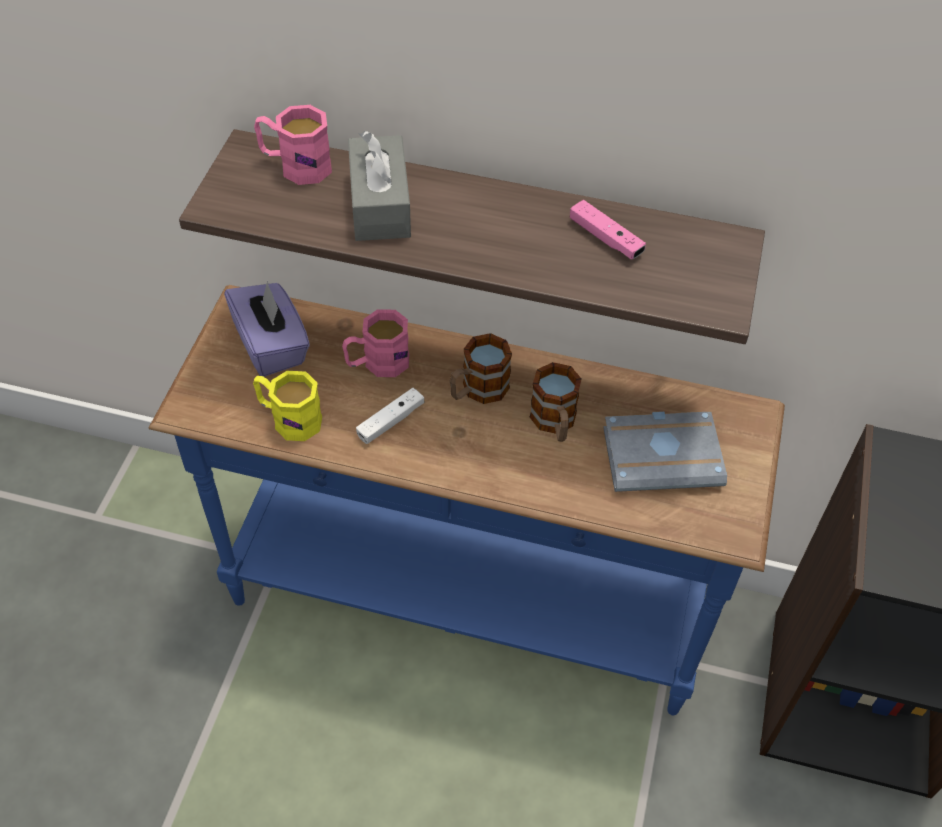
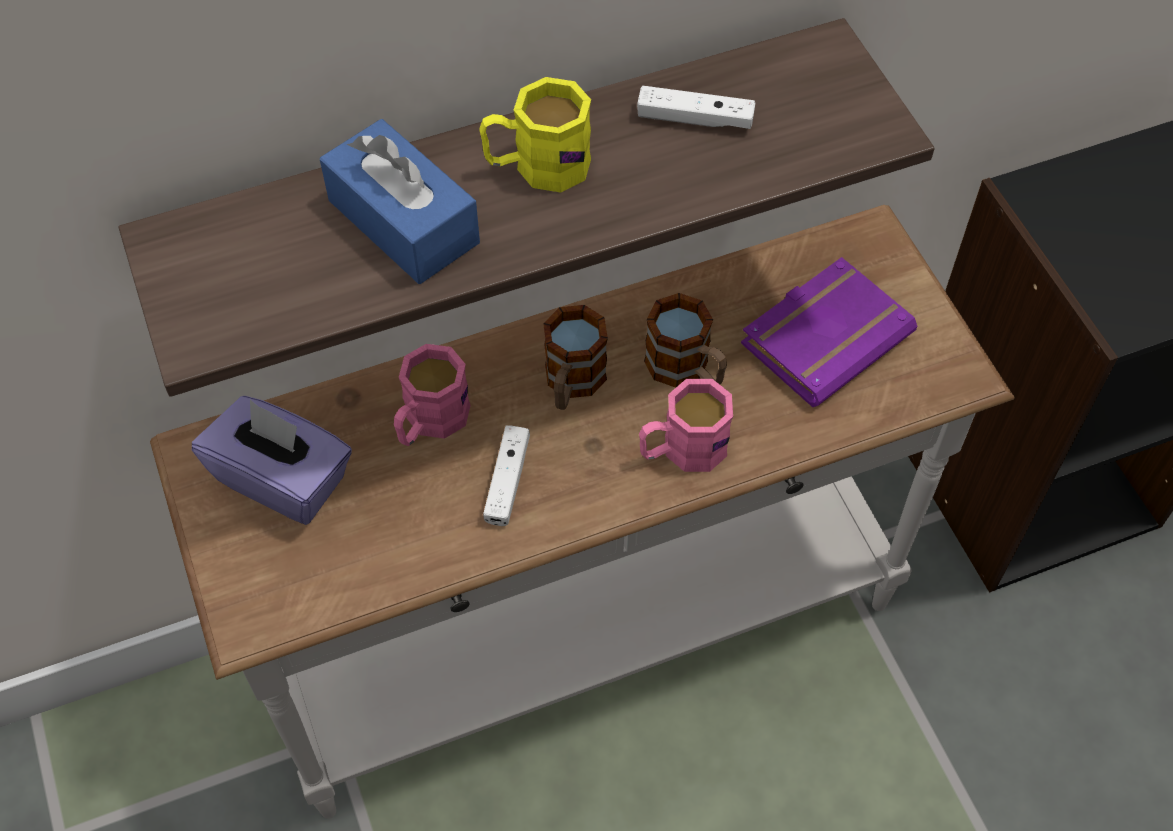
camera: 35 degrees left, 5 degrees up
(289, 418) = (386, 554): yellow mug -> yellow mug (537, 166)
(295, 165) = (250, 230): pink mug -> pink mug (682, 450)
(380, 204) = (403, 221): grey tissue box -> blue tissue box
(465, 604) = (586, 638): blue console table -> white console table
(605, 238) = (695, 119): pink game controller -> white game controller
(664, 455) = (825, 335): grey book -> purple book

